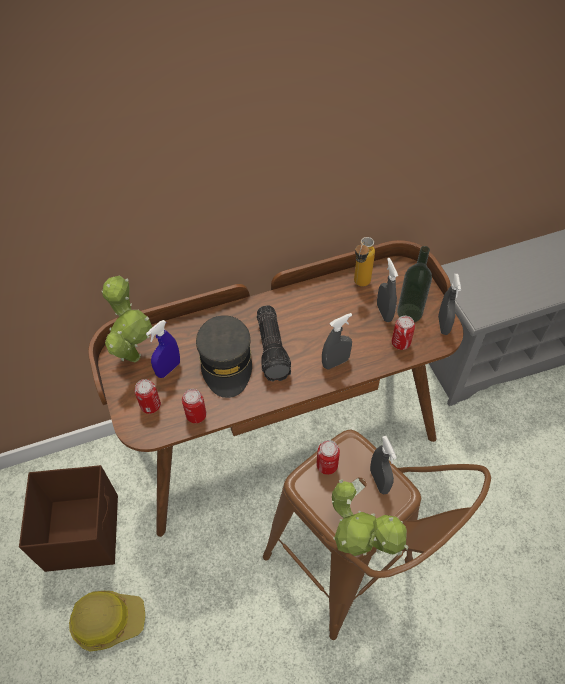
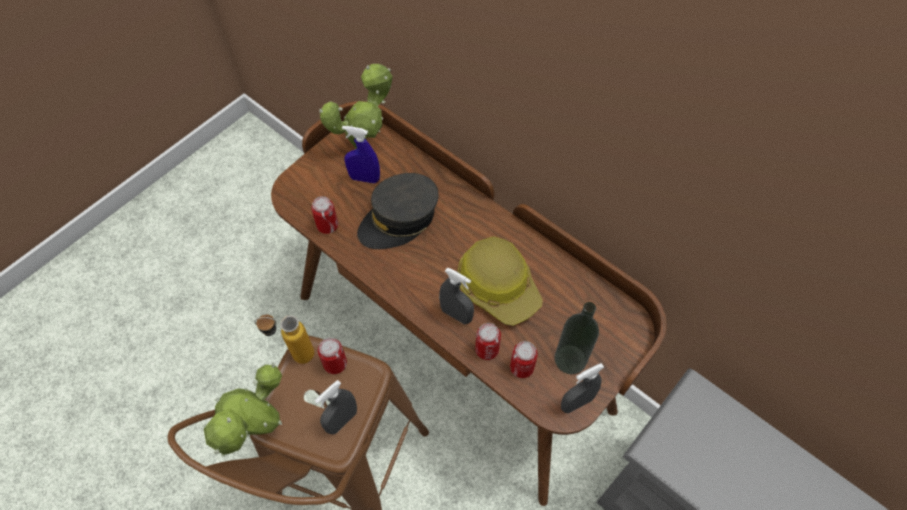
camera: 60 degrees right, 5 degrees up
(83, 531) = (276, 238): brown storage box -> none
(108, 620) = (213, 301): hard hat -> hard hat (498, 285)
(150, 405) = (318, 186): can -> can (487, 349)
(273, 349) = (438, 251): flashlight -> none
(359, 286) = (574, 292): bottle -> bottle (294, 355)
(384, 313) = (553, 333): grey spray bottle -> none

